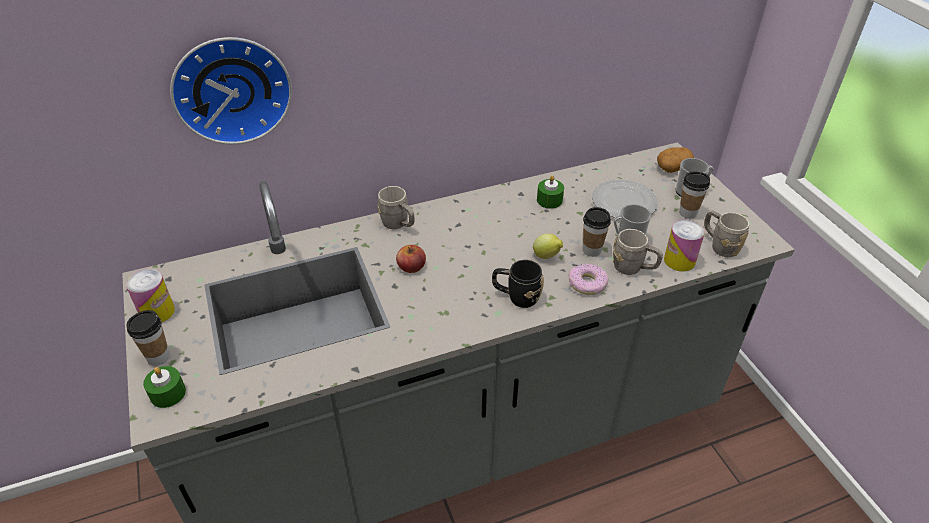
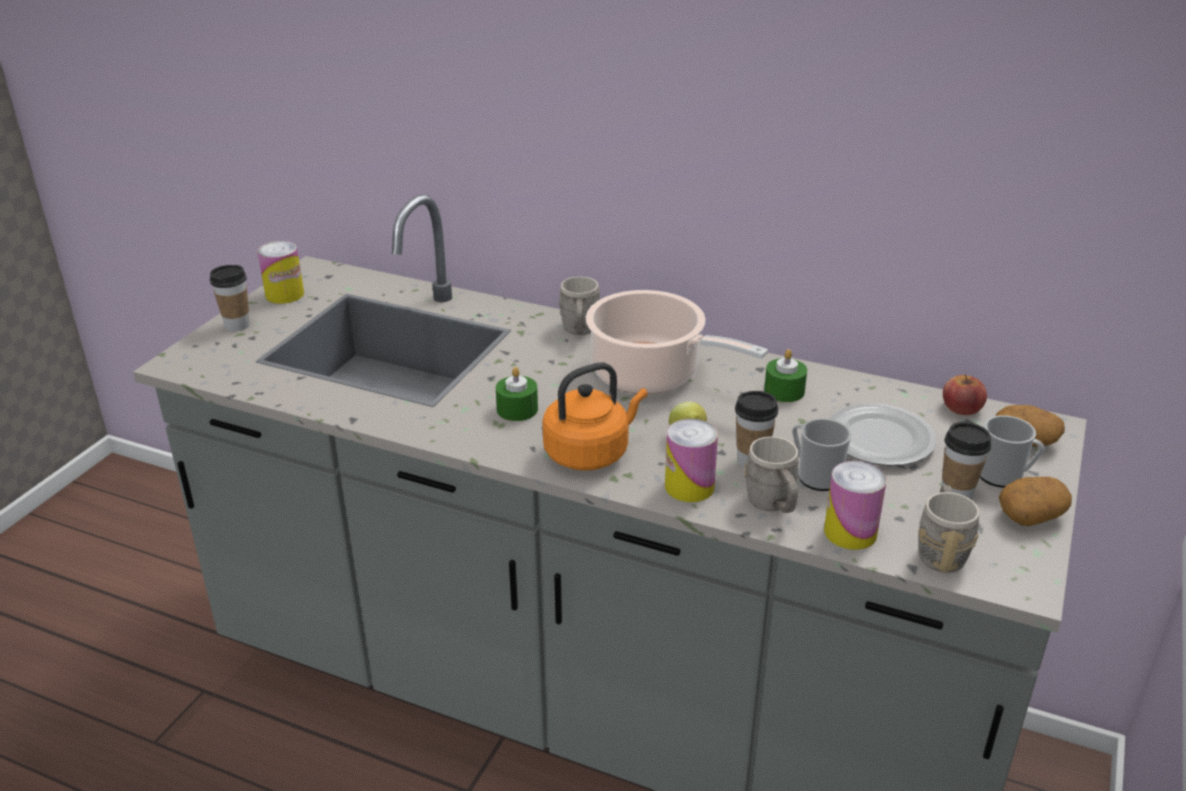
camera: 45 degrees right, 10 degrees down
(168, 393) = (205, 352): green candle -> green candle (517, 409)
(231, 88) = (440, 82): wall clock -> none
(411, 266) = (533, 371): apple -> apple (961, 407)
(476, 229) = (651, 375): none -> cooking pot
(516, 297) = (590, 453): black mug -> orange kettle
(587, 284) = (689, 487): donut -> can
(723, 205) = (1030, 515): none -> potato

